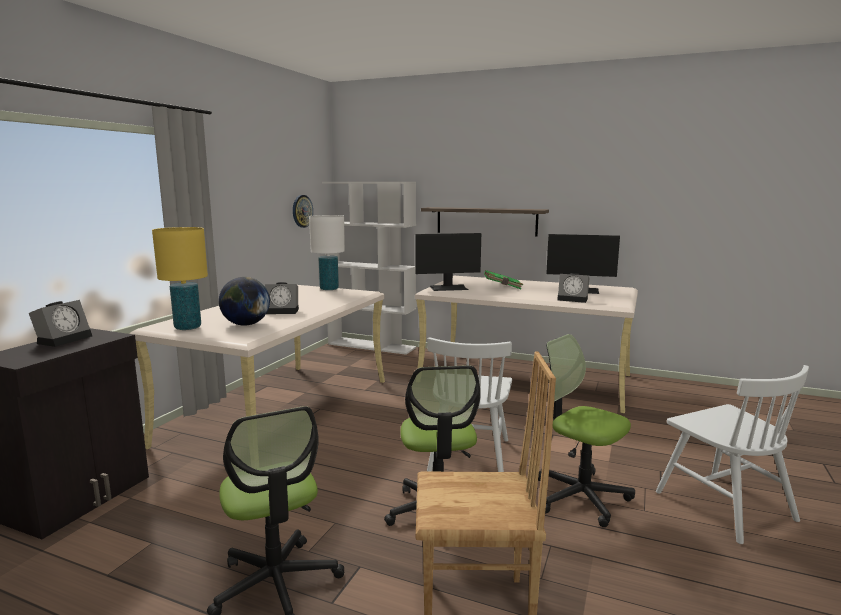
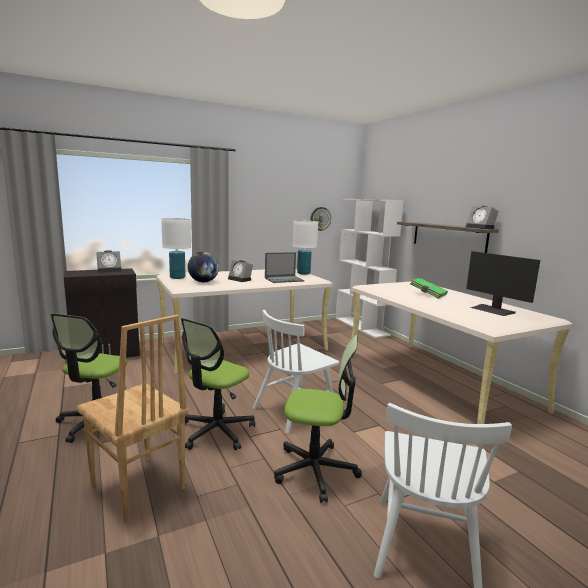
camera: 40 degrees right, 0 degrees up
(188, 327) = (177, 278): yellow table lamp -> white table lamp
(333, 300) = (284, 279): none -> laptop
(449, 288) = (383, 287): monitor -> none
(573, 299) = (460, 314): alarm clock -> alarm clock (481, 228)
(580, 496) = (316, 470): office chair -> office chair turned 105 degrees clockwise

